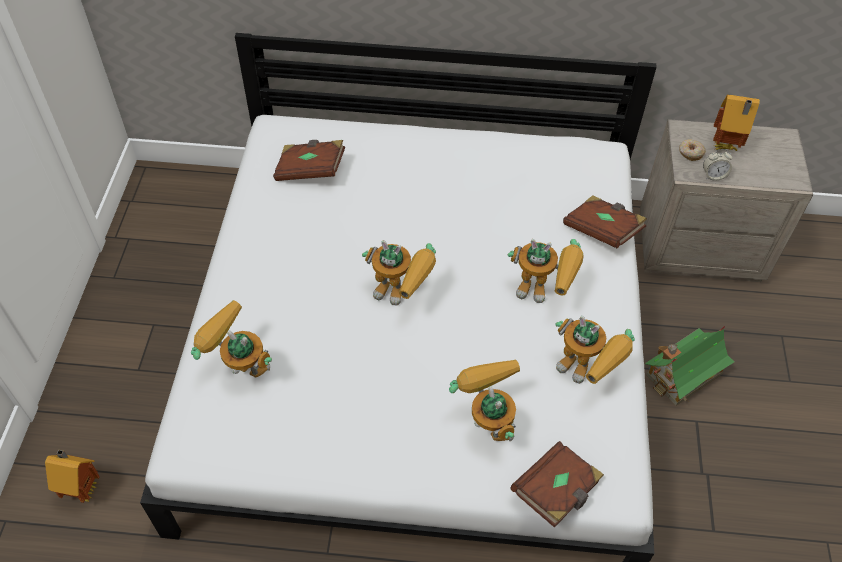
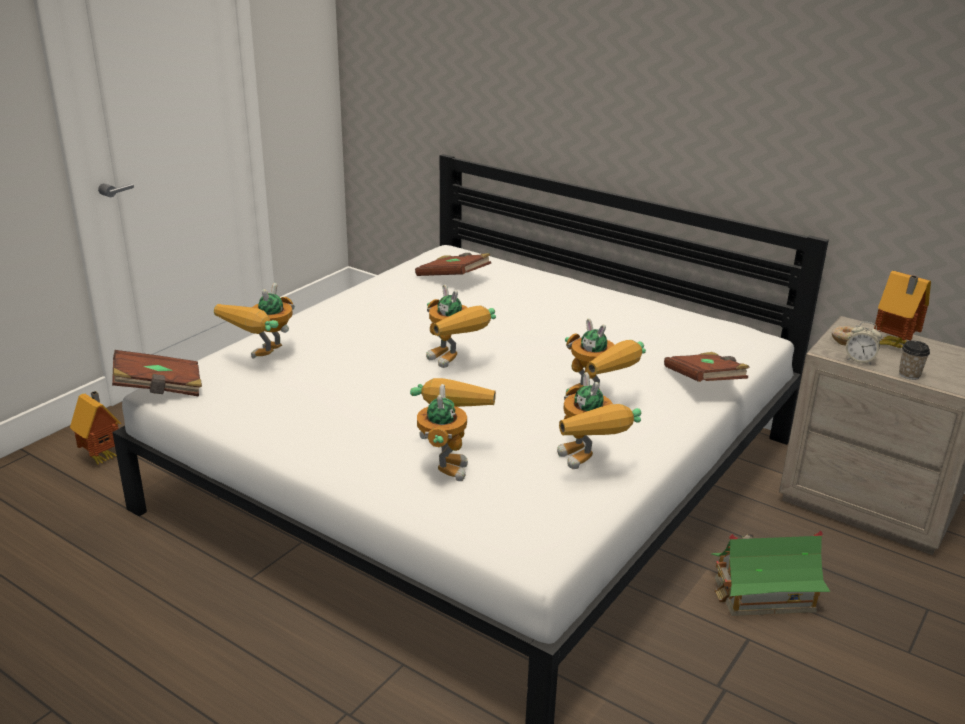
camera: 30 degrees right, 25 degrees down
(239, 369) = (264, 361): toy robot -> toy robot turned 120 degrees counterclockwise
(556, 491) = (467, 529): brown book -> brown book (159, 389)
(753, 180) = (909, 375): none -> cup

